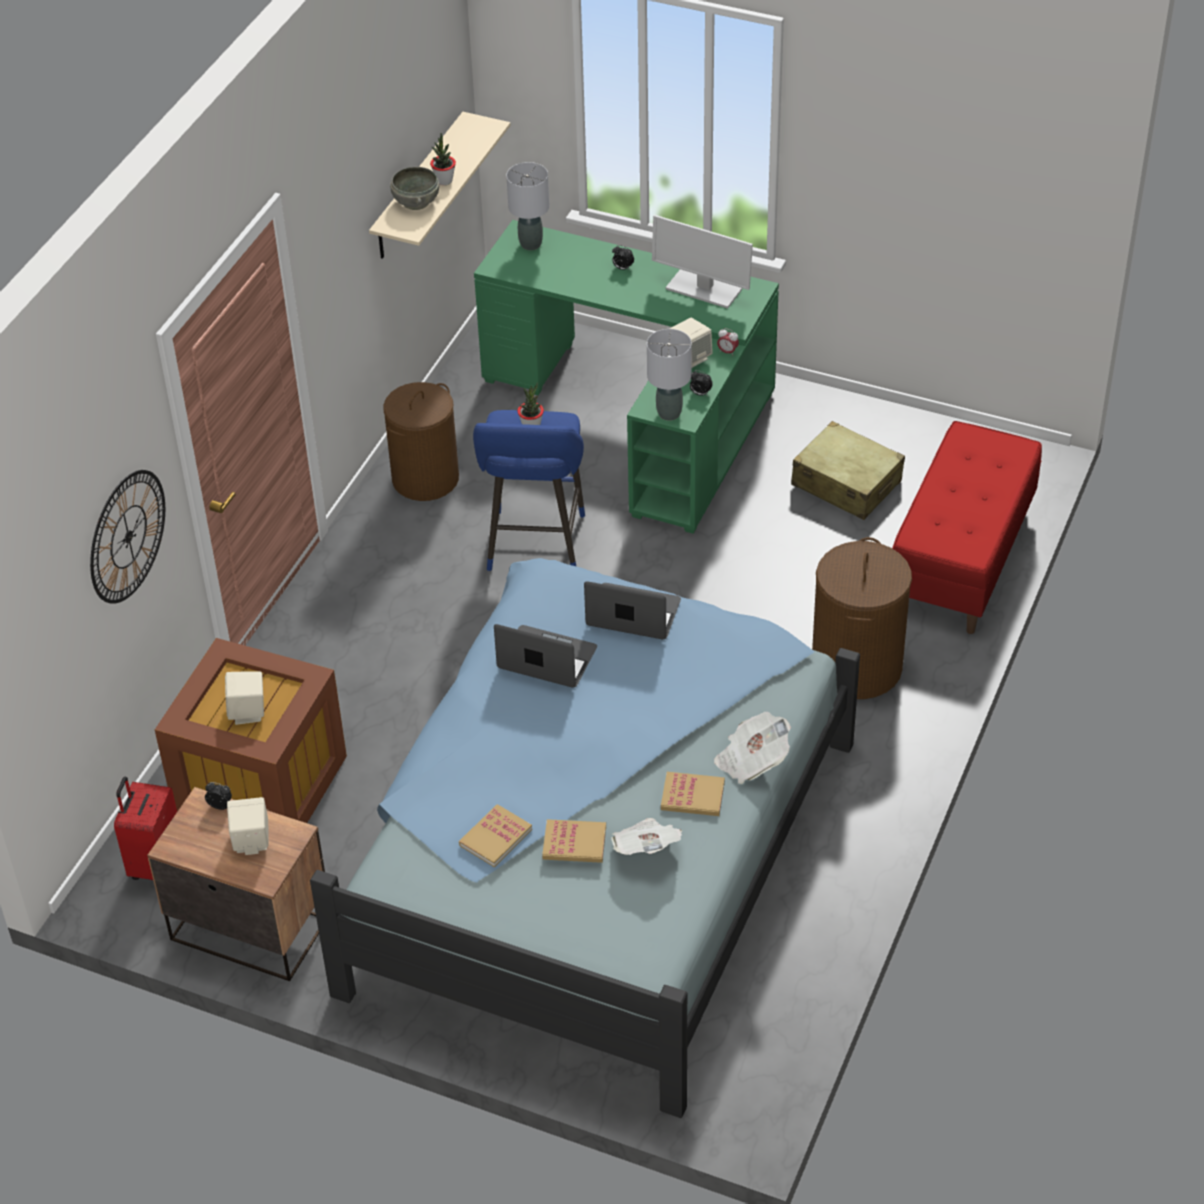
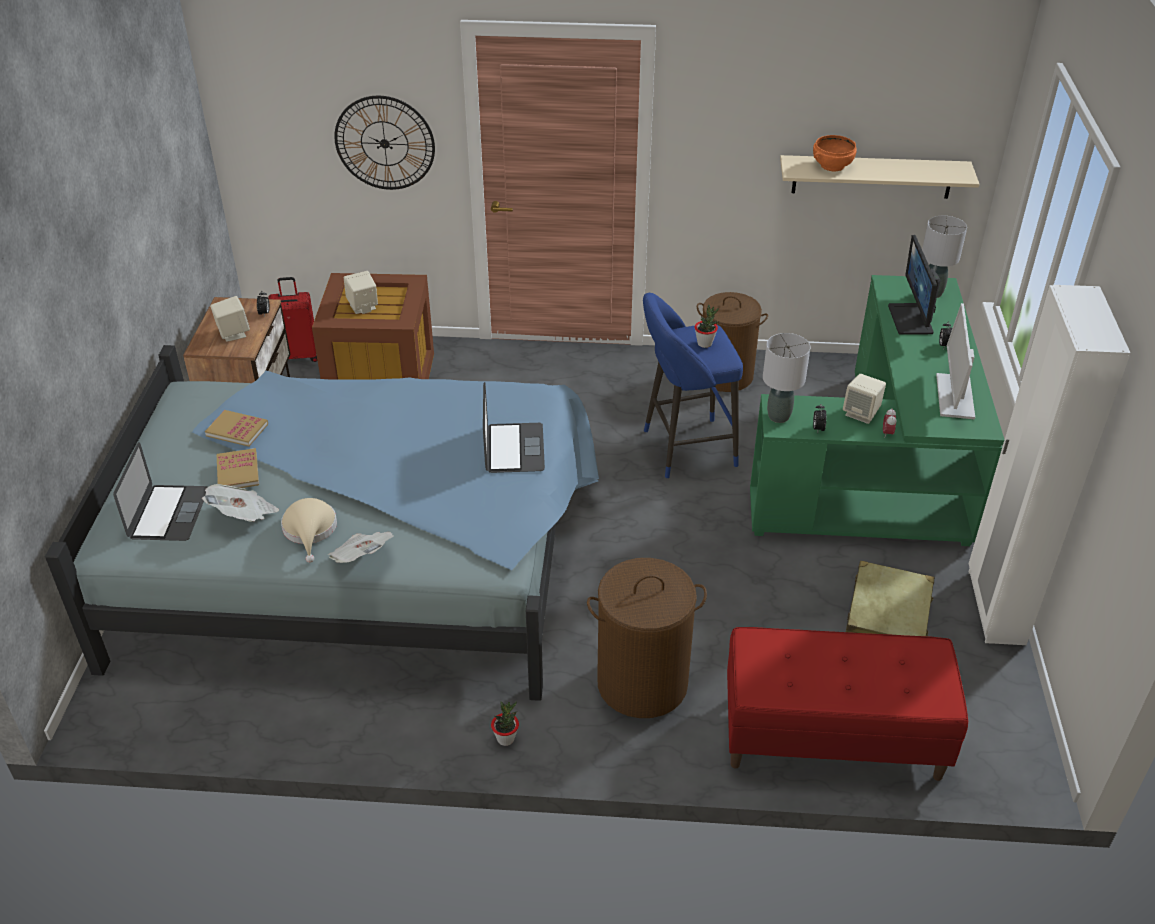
camera: 70 degrees right, 5 degrees down
(415, 202) = (832, 165): grey bowl -> orange bowl
(444, 180) = (871, 171): potted plant -> potted plant (506, 738)
(547, 658) = (442, 413): laptop -> laptop (168, 513)
(568, 273) = (911, 319): none -> monitor
(692, 796) = (310, 530): book -> beige hat
(852, 408) = (994, 607): none -> white wardrobe

